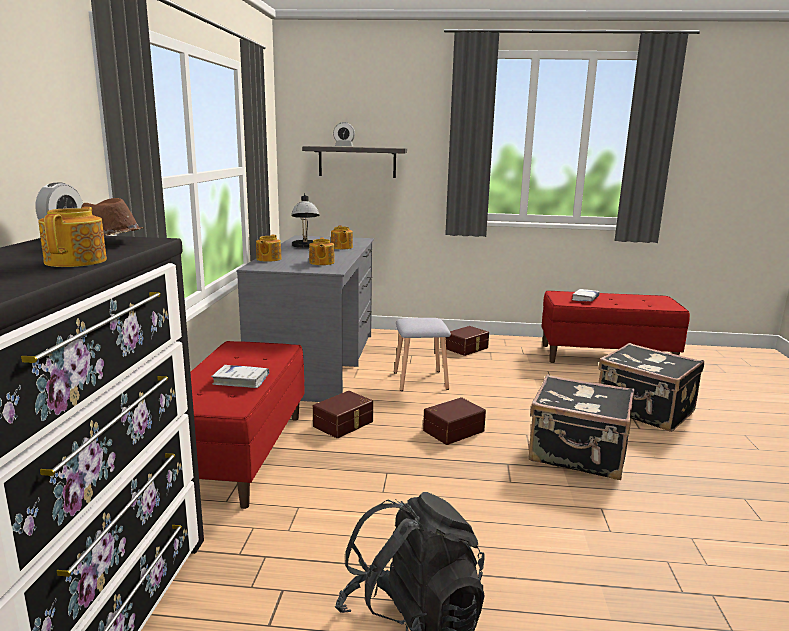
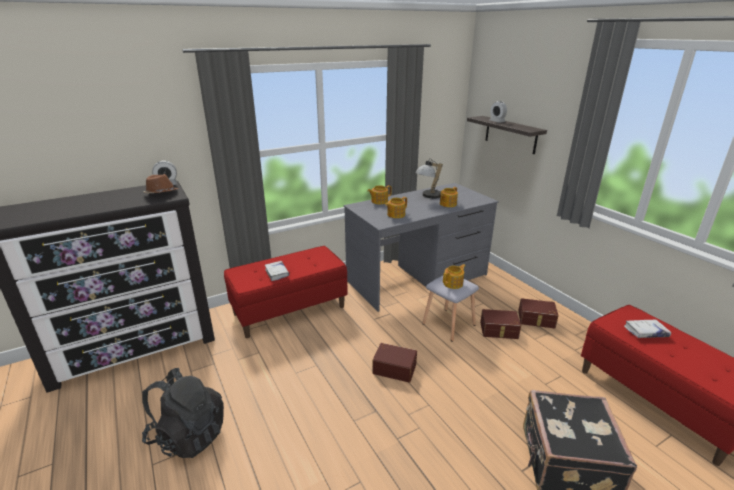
camera: 55 degrees right, 10 degrees up
(77, 261) = (114, 205): teapot -> teapot (453, 283)
(344, 424) = (354, 325): brown storage box -> brown storage box (499, 330)
(578, 454) = (428, 444): black suitcase -> none

